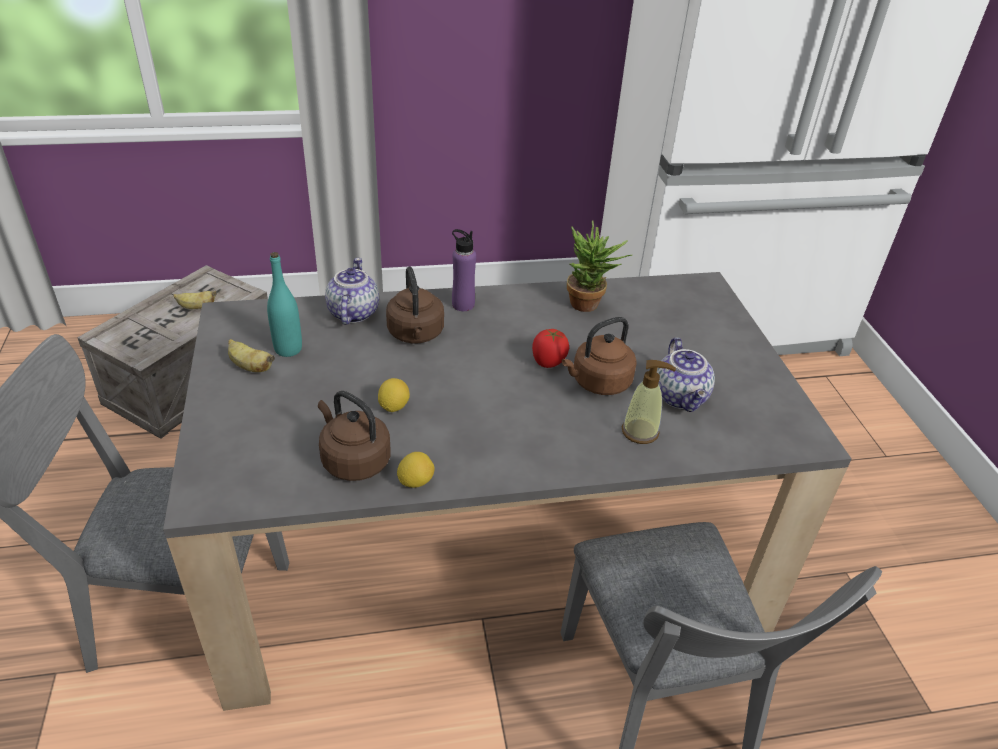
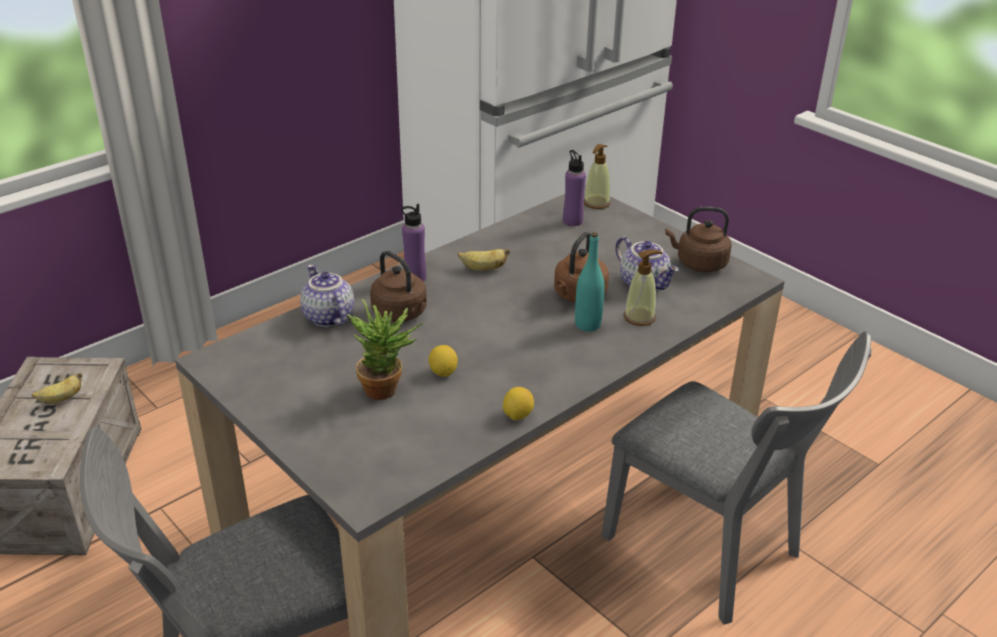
camera: 30 degrees left, 5 degrees down
(250, 367) = (286, 391): banana -> banana (483, 269)
(288, 349) = (304, 365): turquoise bottle -> turquoise bottle (587, 325)
(353, 460) = (454, 421): brown kettle -> brown kettle (698, 264)
(548, 362) = (527, 295): tomato -> none
(589, 306) = (516, 243): potted plant -> potted plant (388, 390)
(668, 304) = (572, 221): none -> purple bottle
(711, 294) = (596, 203): none -> soap dispenser

